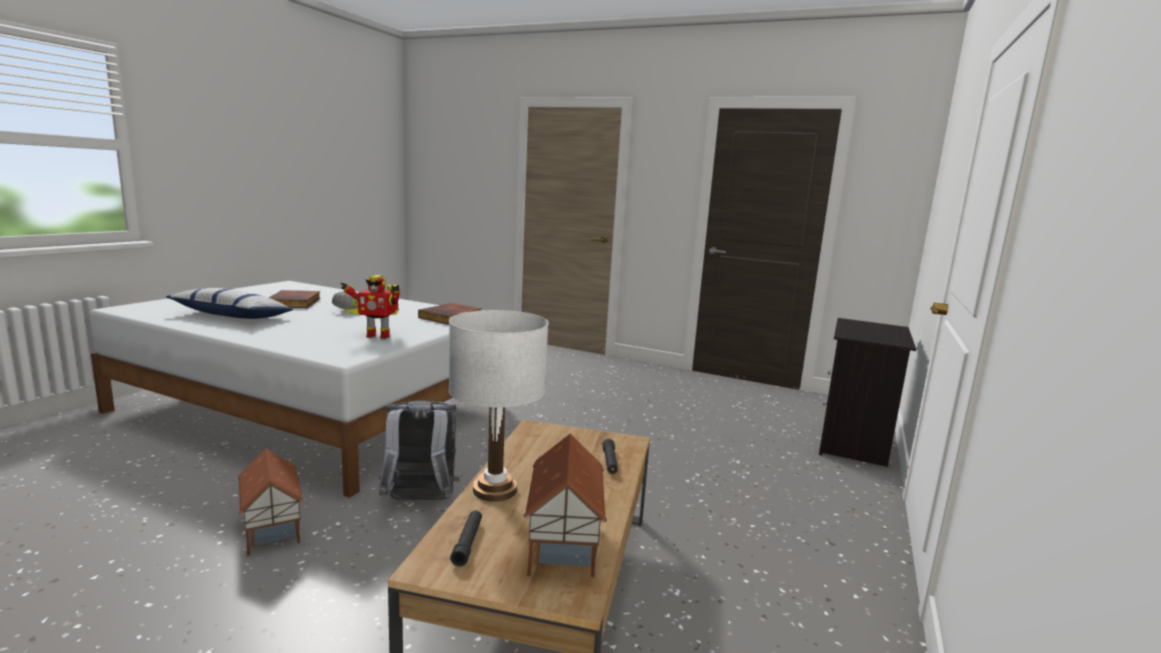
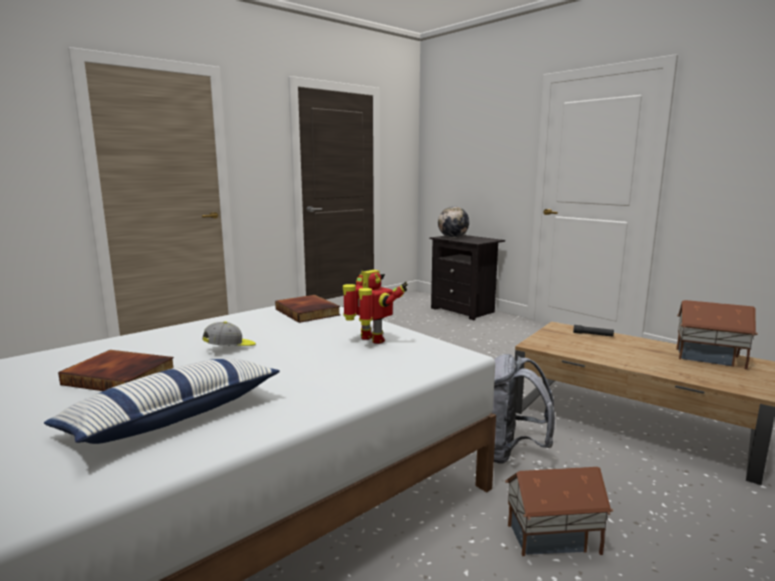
camera: 65 degrees left, 0 degrees up
(377, 335) = (371, 340): toy robot -> toy robot turned 75 degrees counterclockwise
(467, 543) = (721, 379): black flashlight -> none
(494, 490) = (645, 366): white table lamp -> none
(861, 325) = (453, 237): none -> globe

